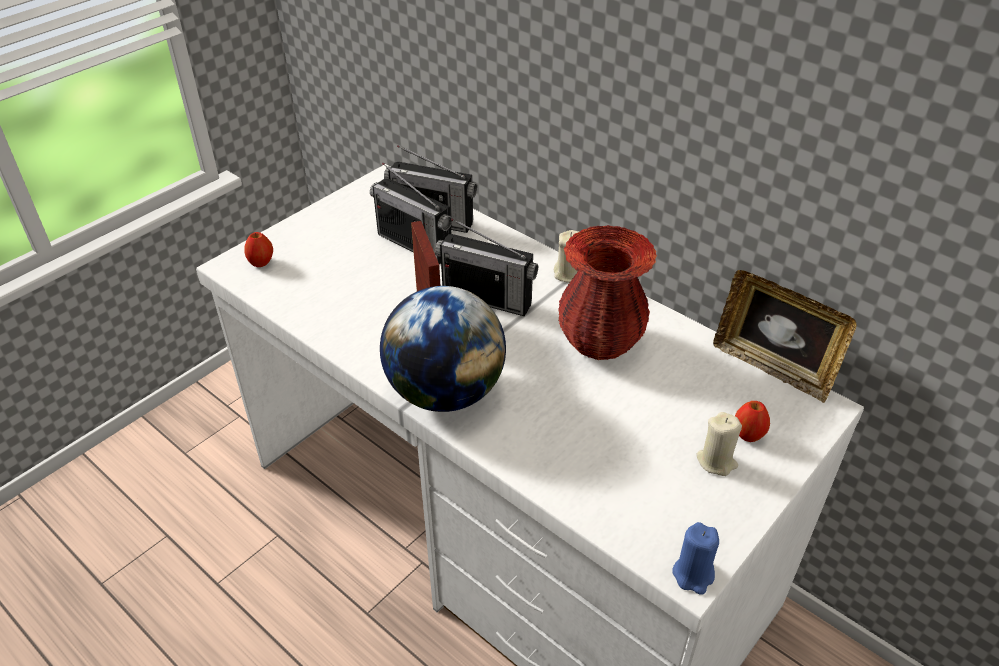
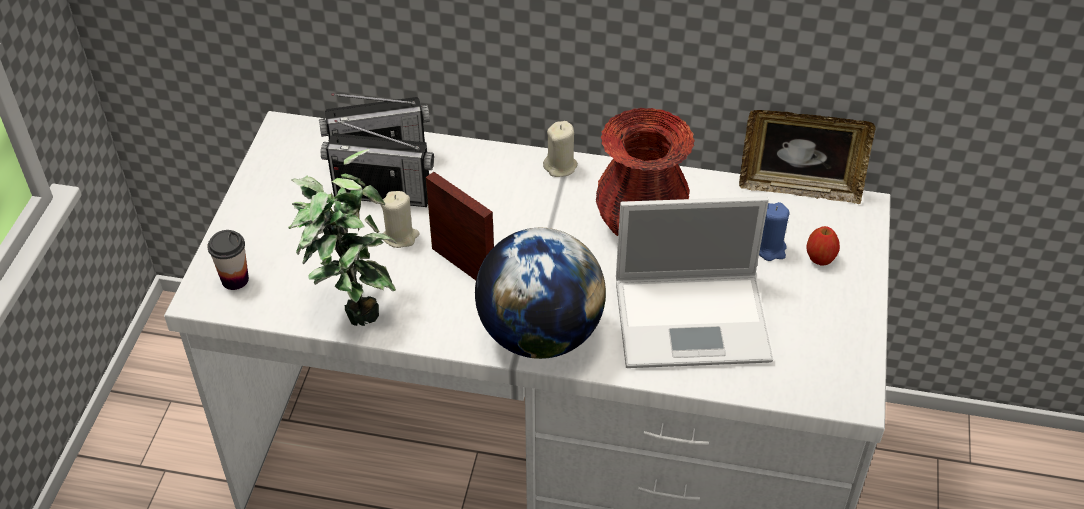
camera: 30 degrees left, 5 degrees up
(261, 263) = (235, 279): apple -> cup
(324, 311) = (352, 304): none -> potted plant
(487, 298) = (503, 224): radio -> none
(587, 437) = (695, 319): none -> laptop
(693, 574) = (857, 396): blue candle -> blue candle (769, 248)
(716, 461) = (811, 294): beige candle -> beige candle (400, 236)

